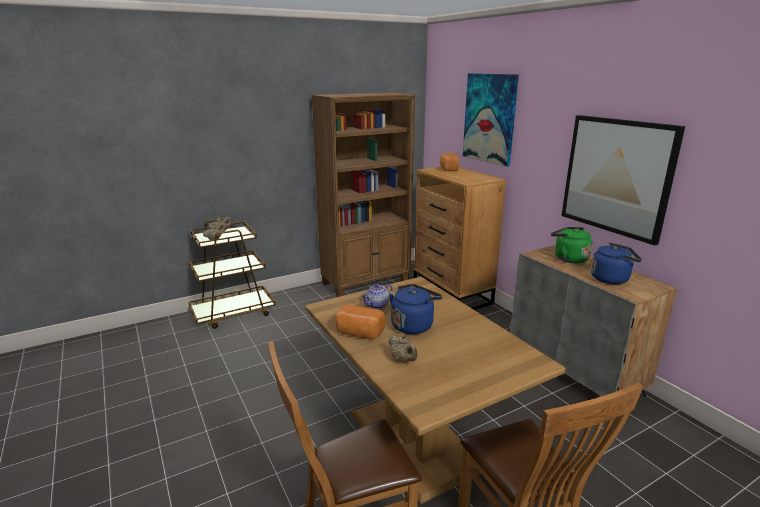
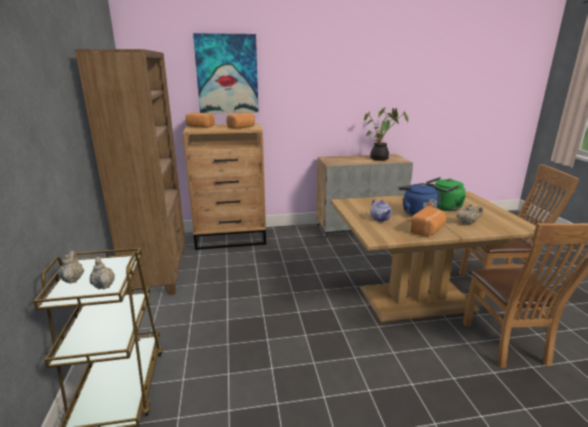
camera: 70 degrees left, 0 degrees up
(467, 178) = (242, 127): none -> bread
(568, 258) = (344, 159): green kettle -> green kettle (444, 208)
(612, 279) = (380, 159): blue kettle -> potted plant
(617, 176) = (351, 100): picture -> none

